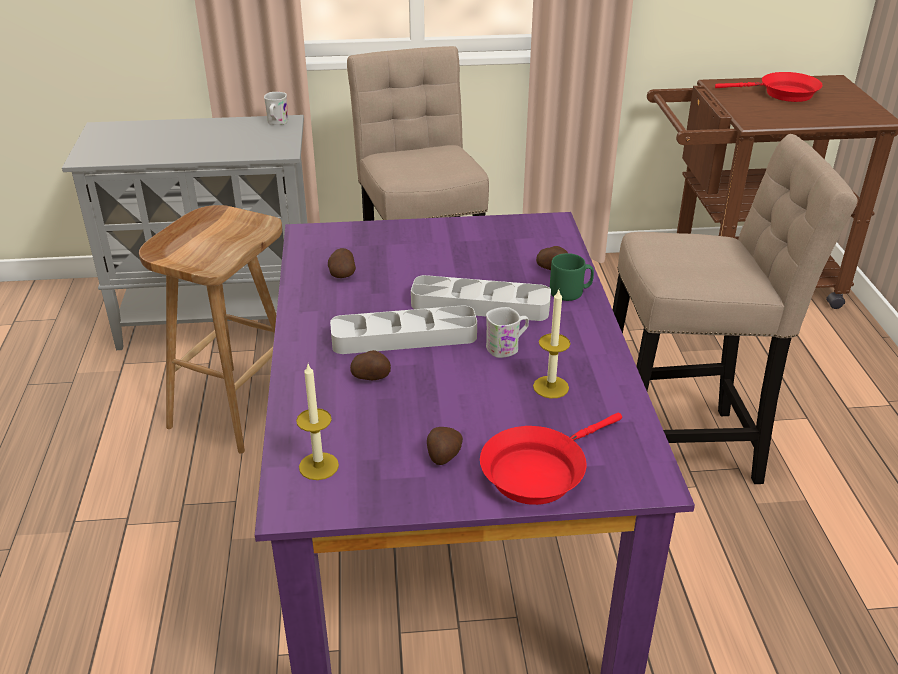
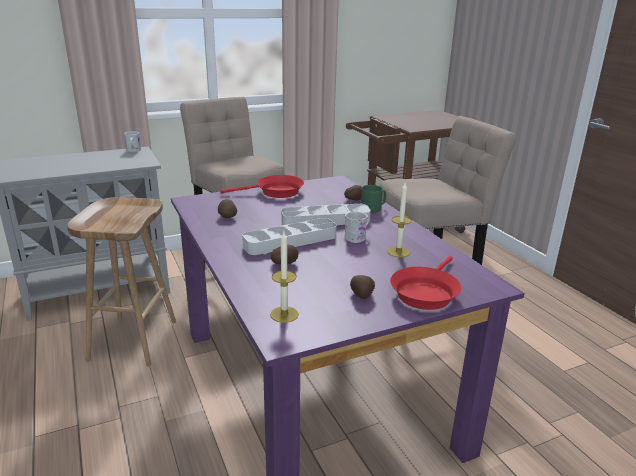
camera: 20 degrees left, 10 degrees down
(783, 94) = (417, 118): red frying pan -> red frying pan (275, 192)

